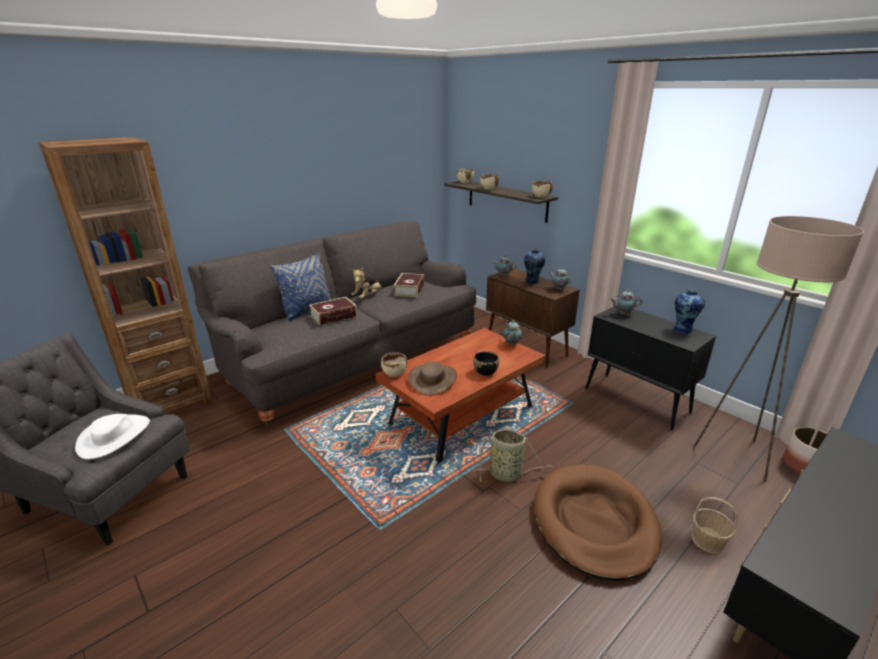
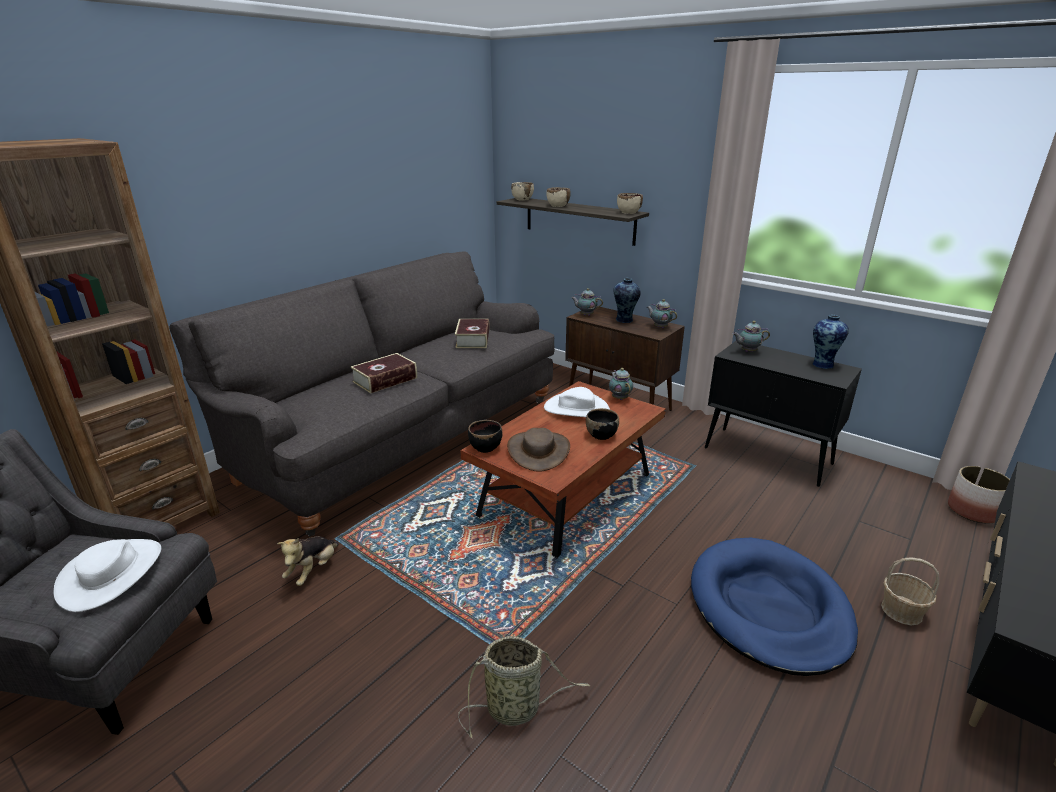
camera: 10 degrees left, 0 degrees up
(307, 311) = (345, 376): blue pillow -> none
(367, 296) = (420, 351): plush toy -> plush toy (313, 570)
(394, 373) = (485, 447): beige bowl -> black bowl
(474, 349) = (576, 409): none -> white hat
(507, 474) = (646, 562): basket -> basket (517, 708)
(594, 523) = (768, 608): brown dog bed -> blue dog bed
(736, 455) = (898, 507): beige floor lamp -> none

